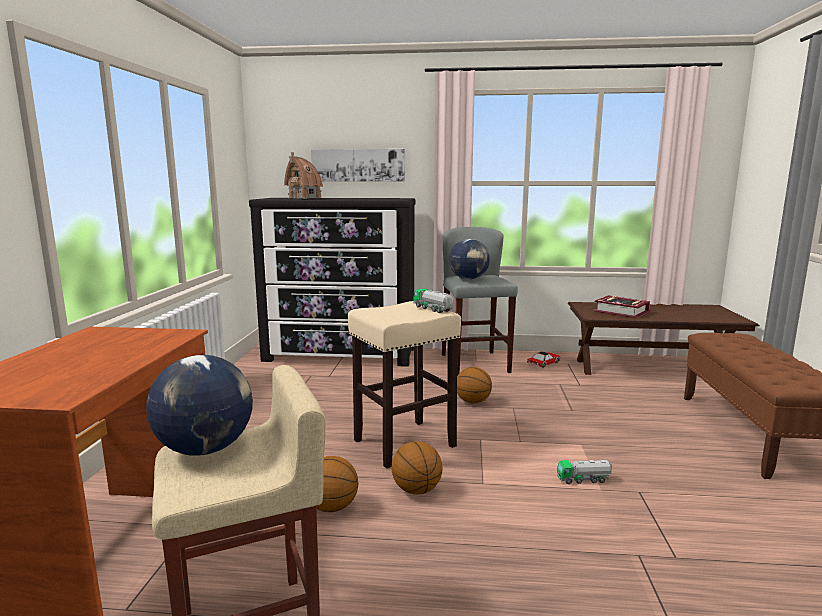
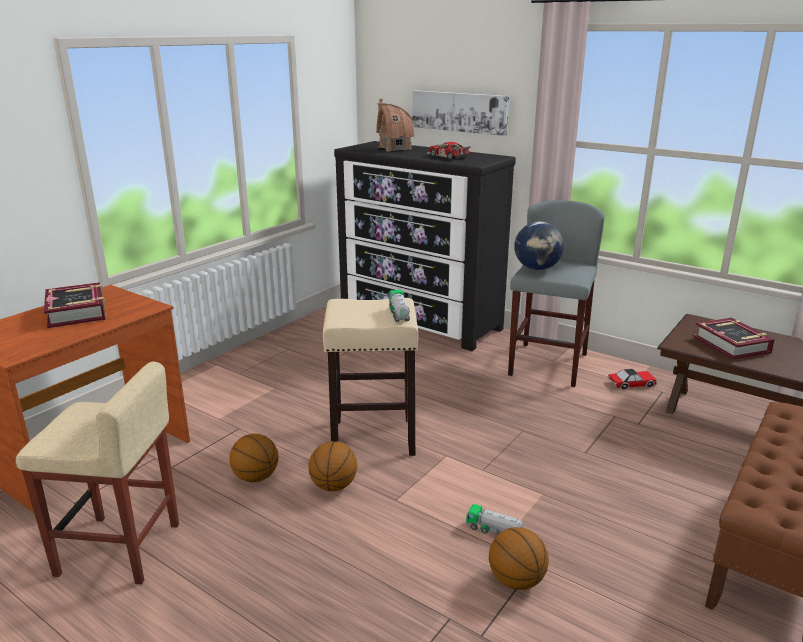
camera: 30 degrees right, 10 degrees up
(87, 350) = (77, 312): none -> book
(206, 449) = (91, 413): globe -> none
(364, 198) = (447, 156): none -> toy car
(473, 402) = (488, 411): basketball -> basketball (516, 581)

